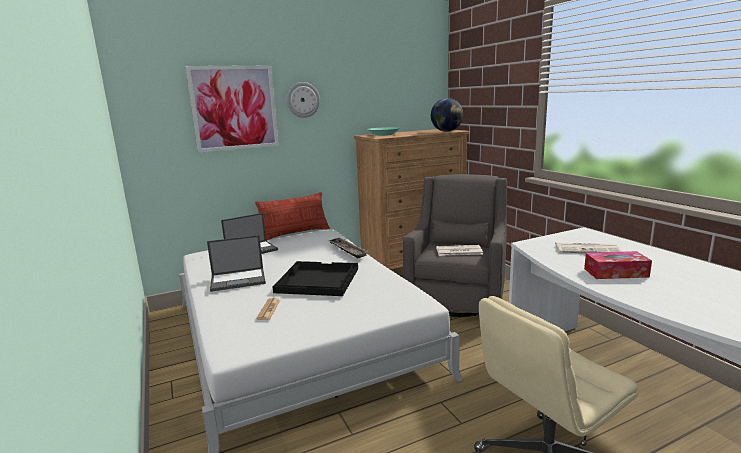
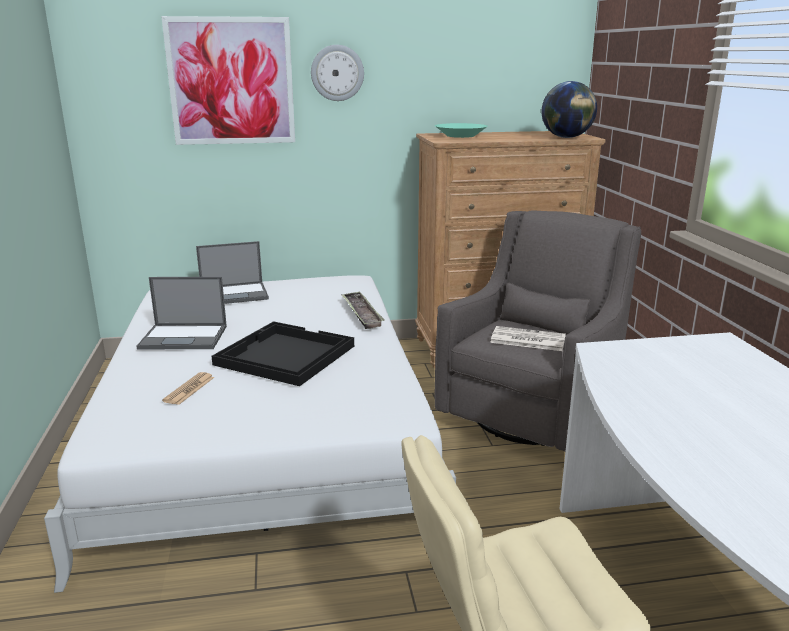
camera: 15 degrees right, 5 degrees up
(295, 233) = (311, 276): pillow -> none
(587, 249) = (694, 375): newspaper -> none
(615, 273) = (701, 428): tissue box -> none

